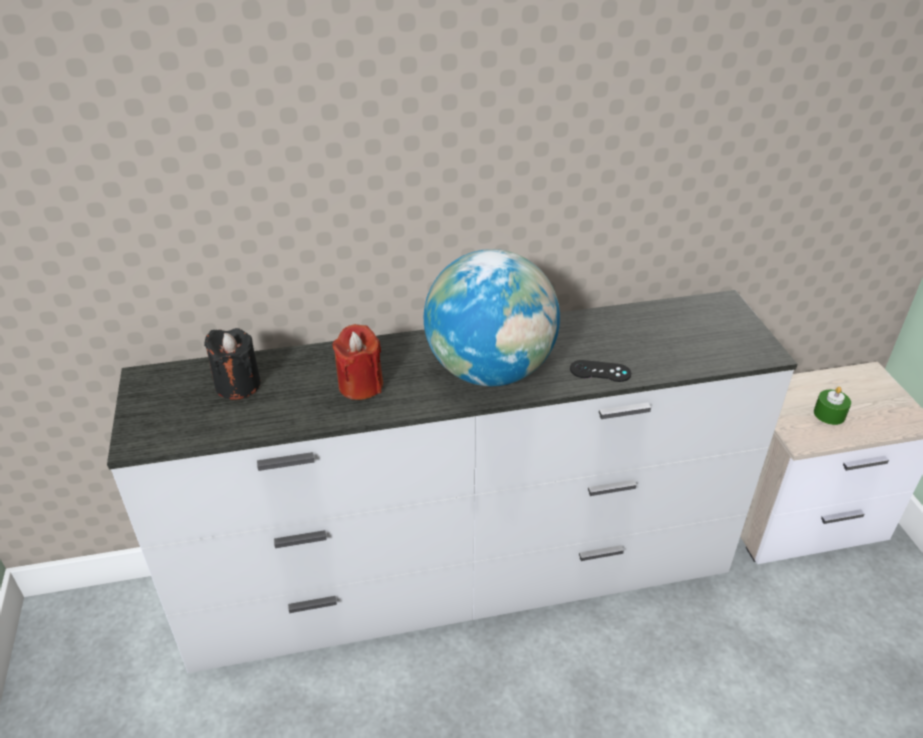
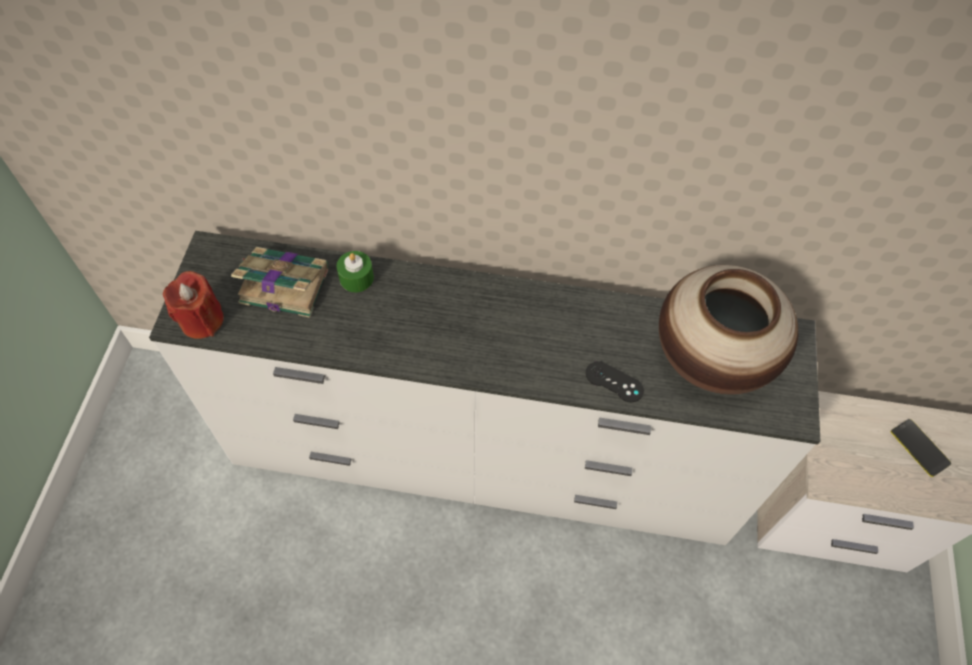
camera: 20 degrees right, 20 degrees up
(238, 385) = (282, 284): black candle -> book
(360, 385) = (386, 322): red candle -> red candle (202, 320)
(490, 371) = (510, 345): globe -> none
(671, 335) = (710, 359): none -> vase
(829, 414) = (875, 461): green candle -> green candle (356, 278)
(856, 395) = (919, 448): none -> phone

